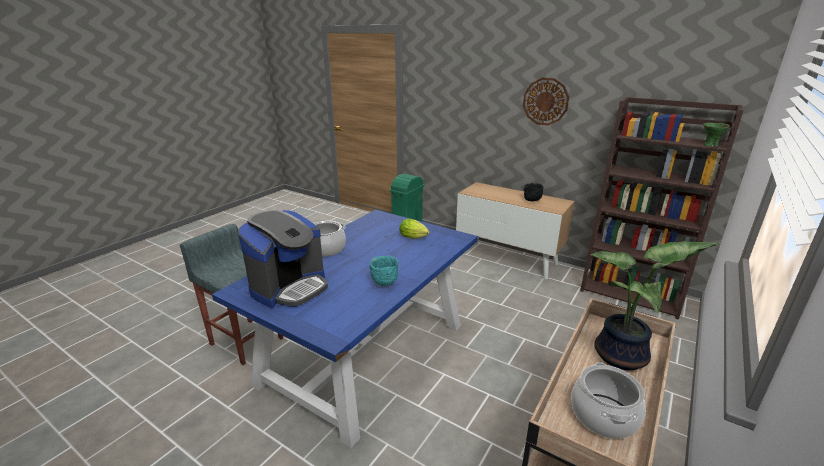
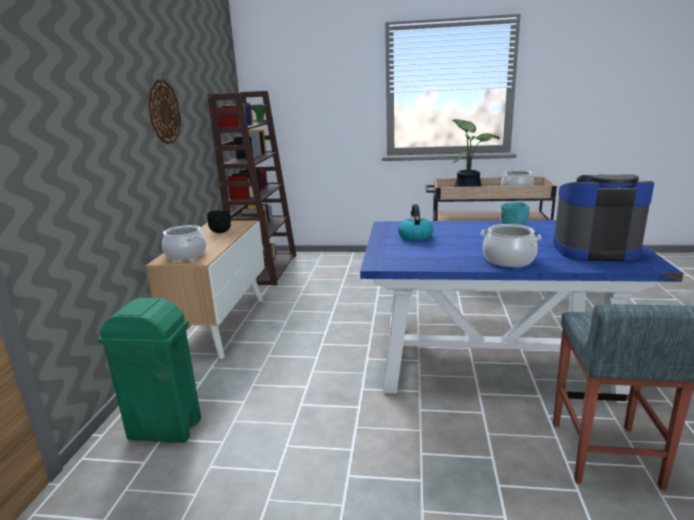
camera: 115 degrees left, 5 degrees down
(414, 238) = (415, 236): lettuce -> kettle
(485, 189) = (185, 255): none -> cooking pot

